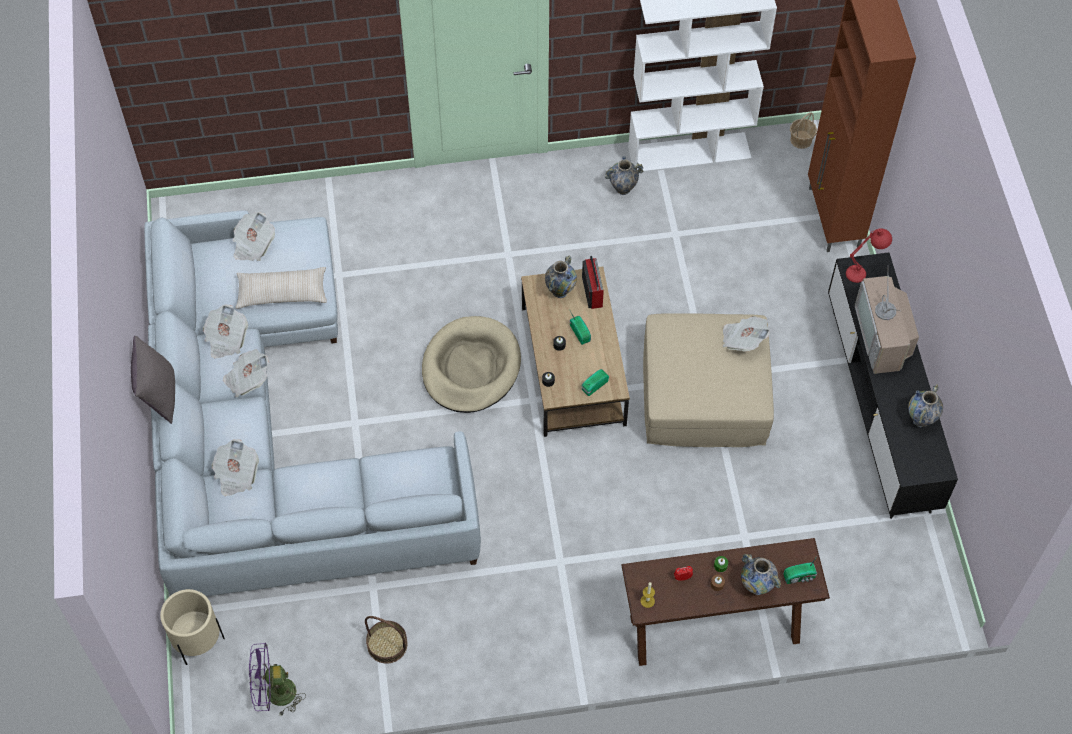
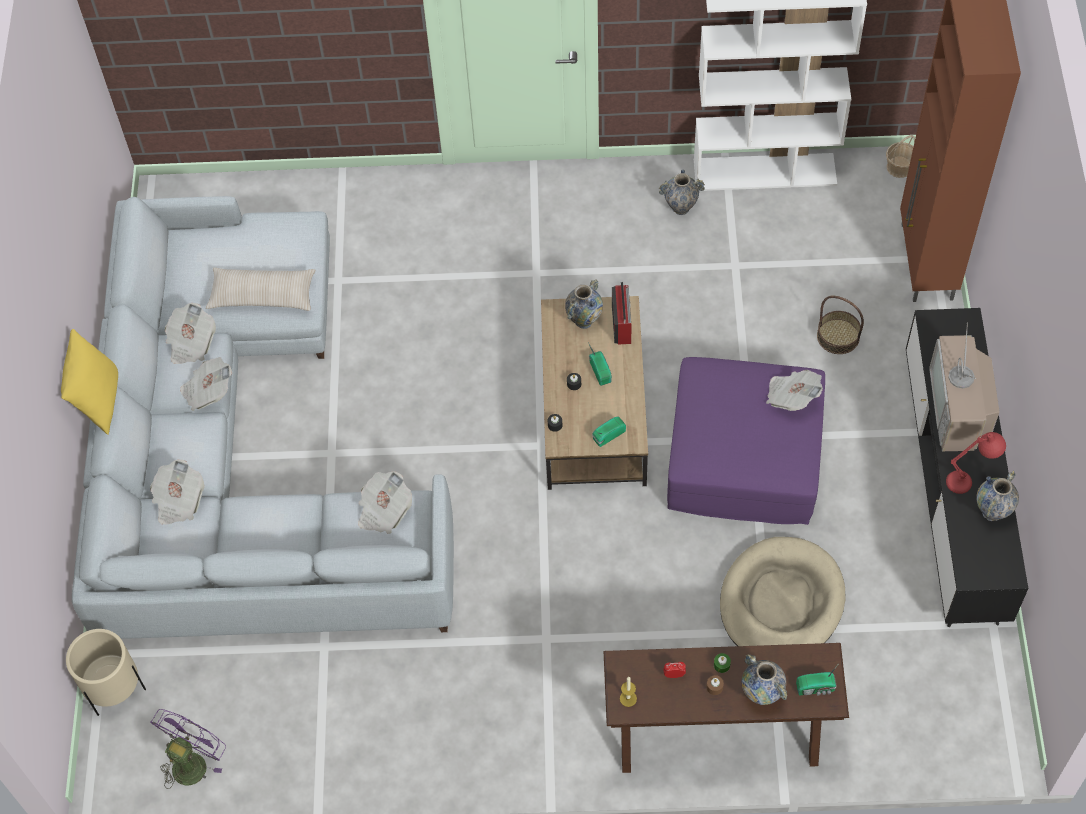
camera: 10 degrees right, 0 degrees up
(159, 396) = (99, 401): grey pillow -> yellow pillow
(253, 245) = (238, 237): newspaper -> newspaper (384, 510)
(274, 694) = (192, 761): purple fan -> purple fan turned 120 degrees clockwise
(387, 644) = (331, 716): basket -> basket (838, 336)
(471, 367) = (474, 401): beige dog bed -> beige dog bed (781, 602)
(704, 395) = (744, 458): beige ottoman -> purple ottoman
(864, 272) = (946, 329): red table lamp -> red table lamp (970, 481)

